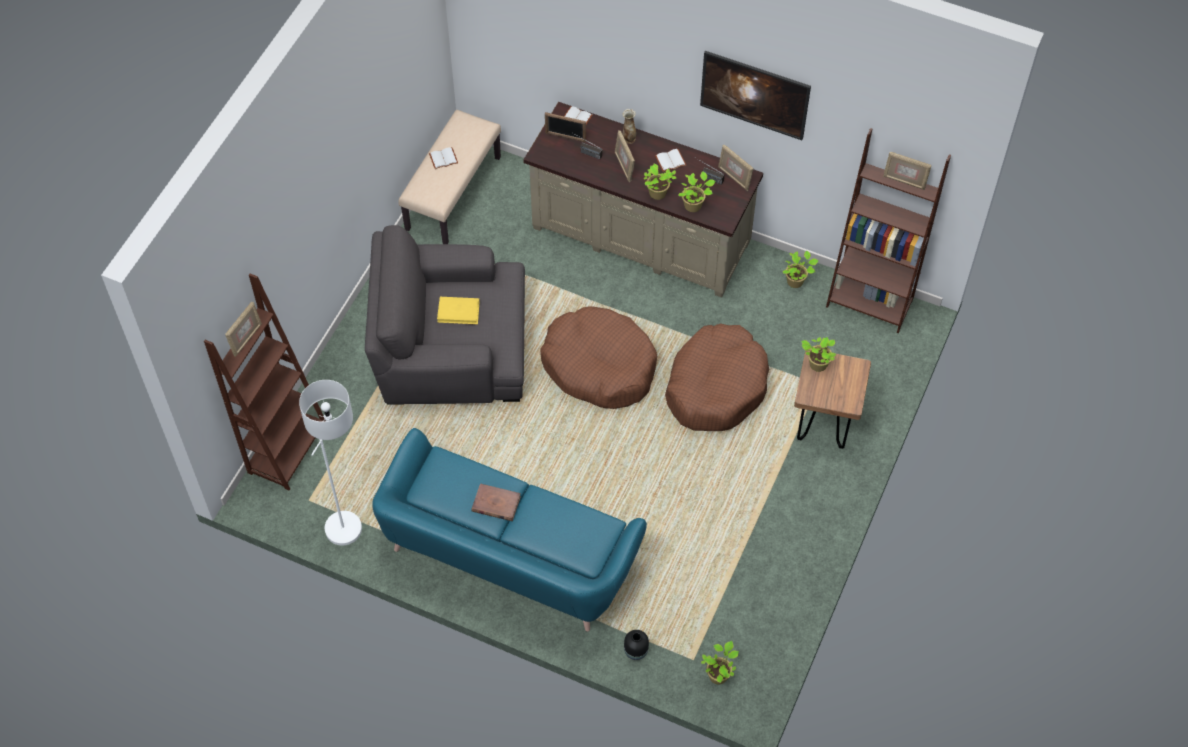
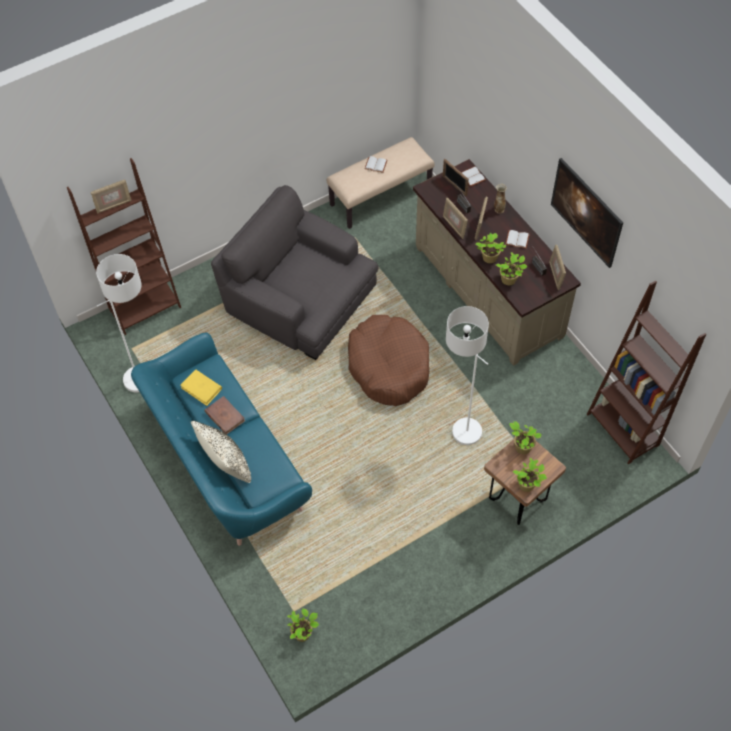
camera: 35 degrees right, 0 degrees up
(459, 312) = (304, 272): yellow book -> yellow book (201, 388)
(537, 551) = (226, 465): none -> beige pillow
(635, 651) = (259, 579): black vase -> none
(716, 386) = (460, 426): brown dog bed -> white floor lamp
(796, 281) = (577, 384): potted plant -> potted plant (527, 485)
(904, 181) = (668, 339): picture frame -> picture frame (454, 227)

